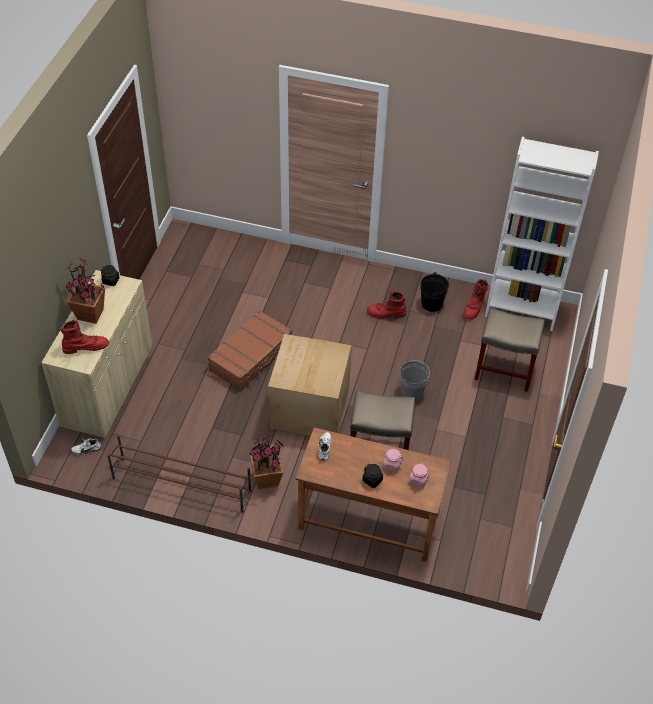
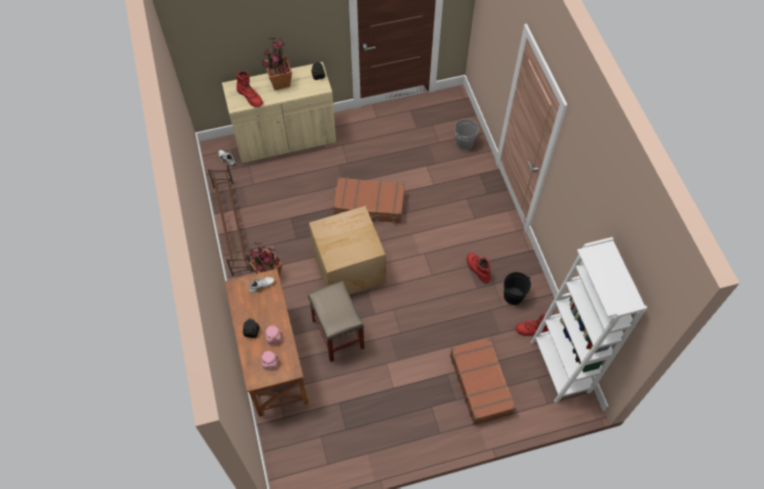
camera: 60 degrees right, 10 degrees up
(412, 391) = (412, 327): grey bucket -> grey bucket (464, 143)
(503, 371) = (481, 384): beige stool -> brown suitcase

